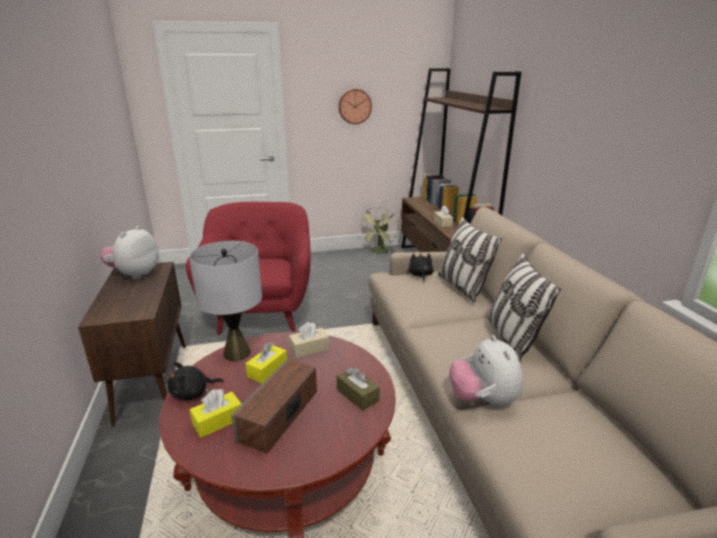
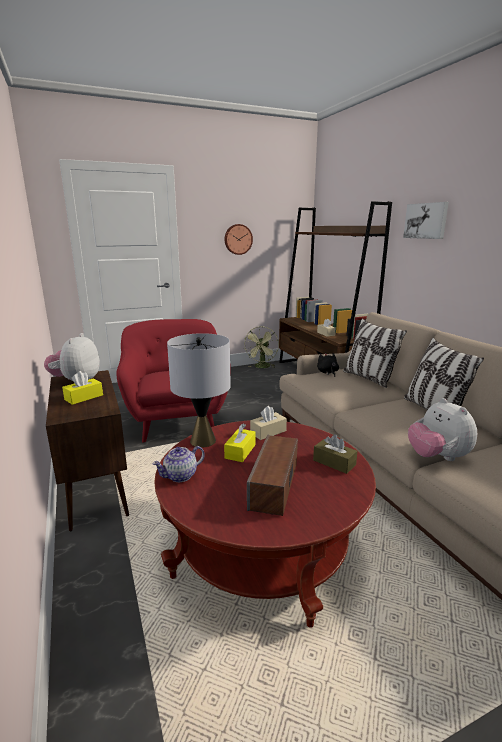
camera: 10 degrees left, 5 degrees down
(193, 393) = (180, 476): black plush toy -> teapot
(218, 421) = (219, 496): yellow tissue box -> yellow tissue box (84, 397)
(553, 99) = (426, 221): none -> picture

